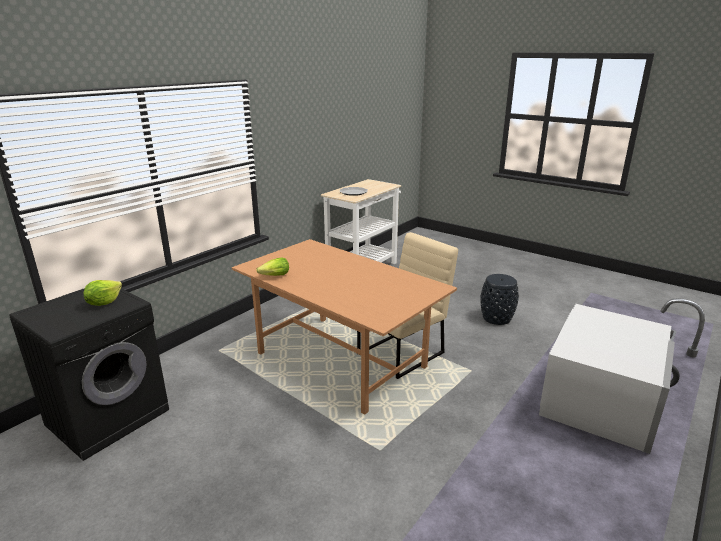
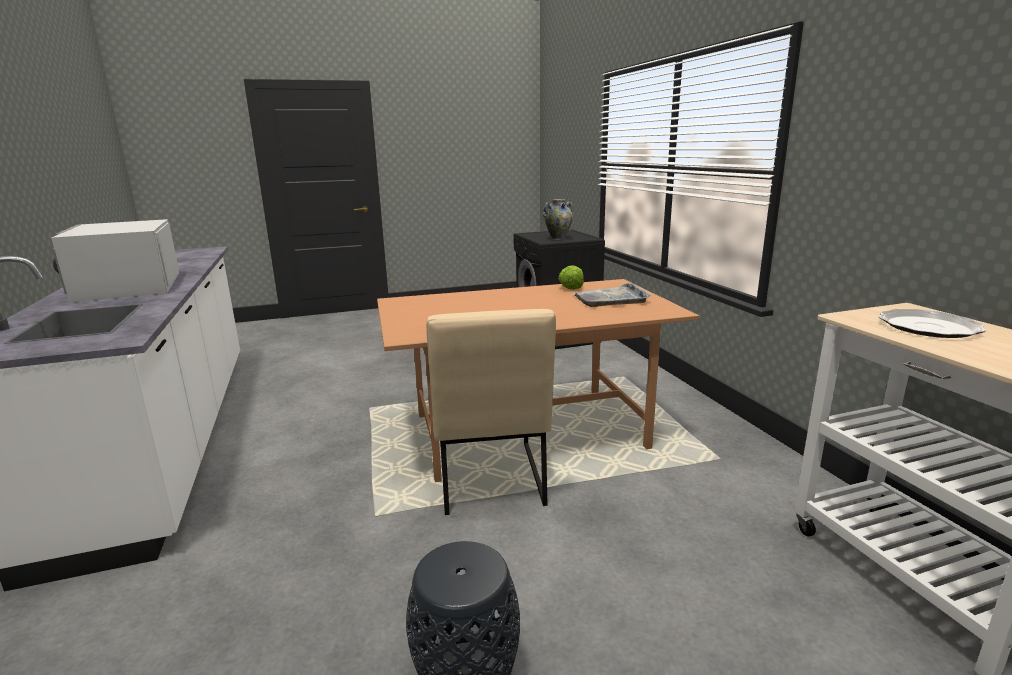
camera: 125 degrees right, 5 degrees down
(104, 302) = (558, 238): lettuce -> vase
(296, 260) = (611, 298): none -> grey tray

